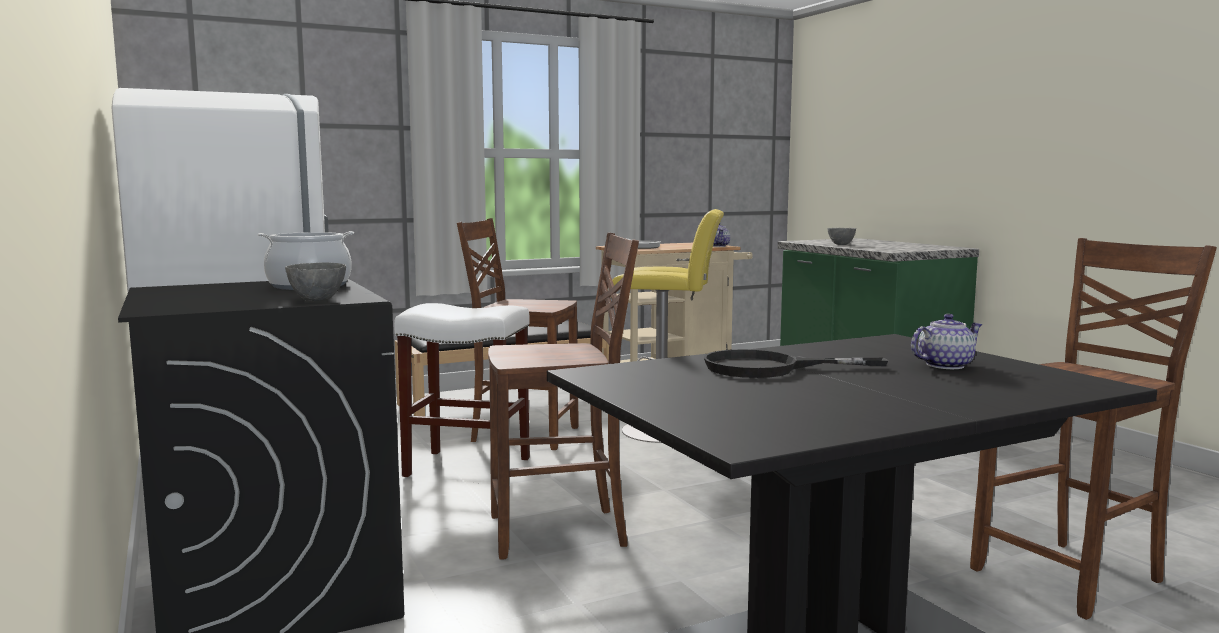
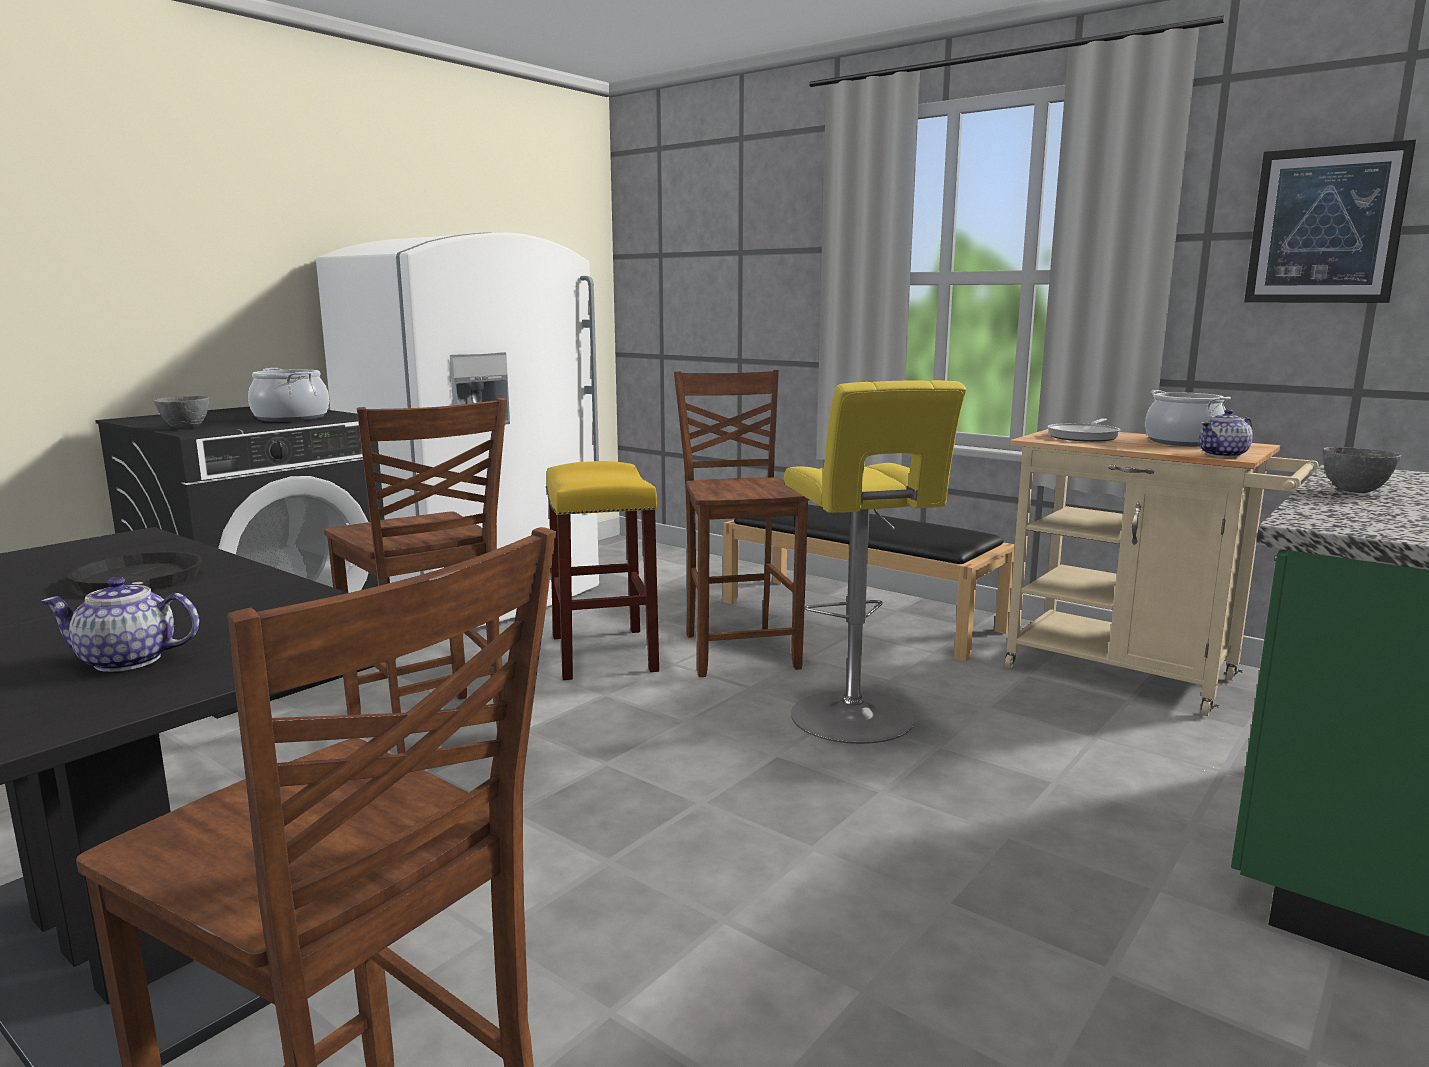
camera: 65 degrees right, 5 degrees up
(465, 467) = (602, 653): white stool -> yellow stool
(676, 244) = (1183, 442): none -> cooking pot
(692, 132) = (1326, 226): none -> picture
(944, 365) = (128, 661): teapot -> teapot turned 135 degrees clockwise

